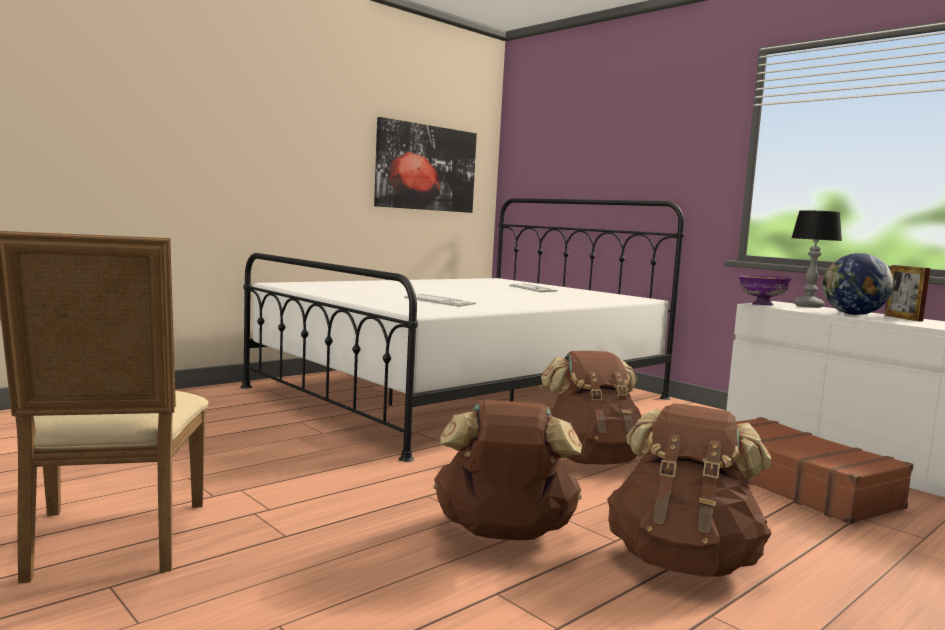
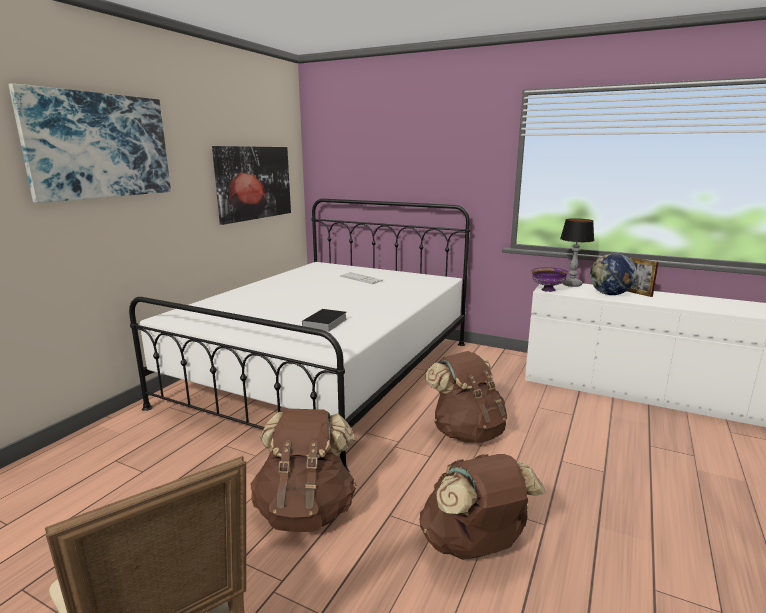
camera: 20 degrees left, 10 degrees up
(249, 97) = (99, 146): none -> picture
(439, 301) = (324, 323): keyboard -> book
(682, 561) = (598, 533): brown backpack -> brown backpack (306, 510)
(797, 485) = (598, 422): brown suitcase -> none

